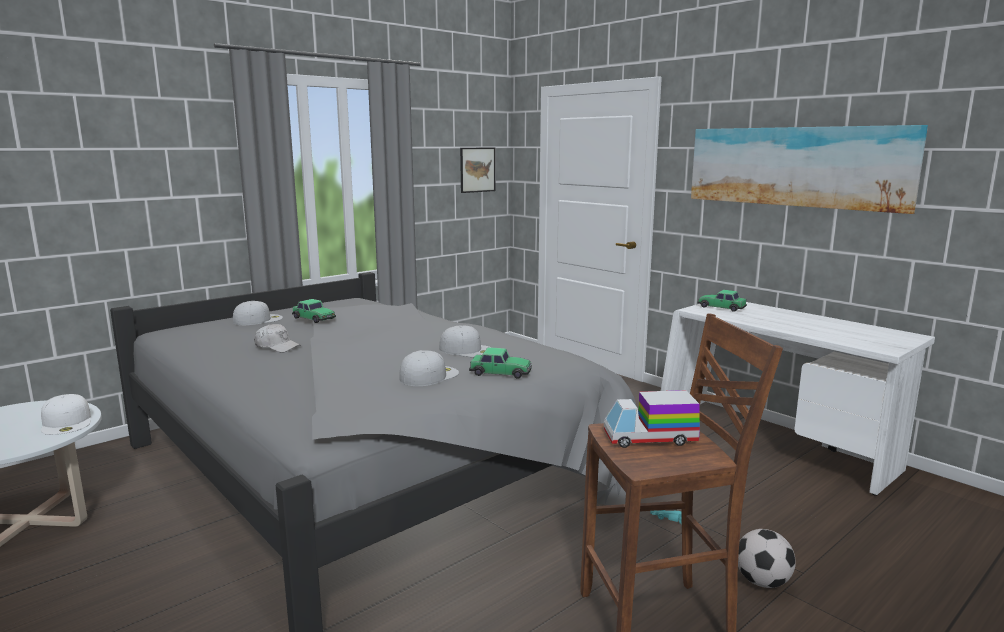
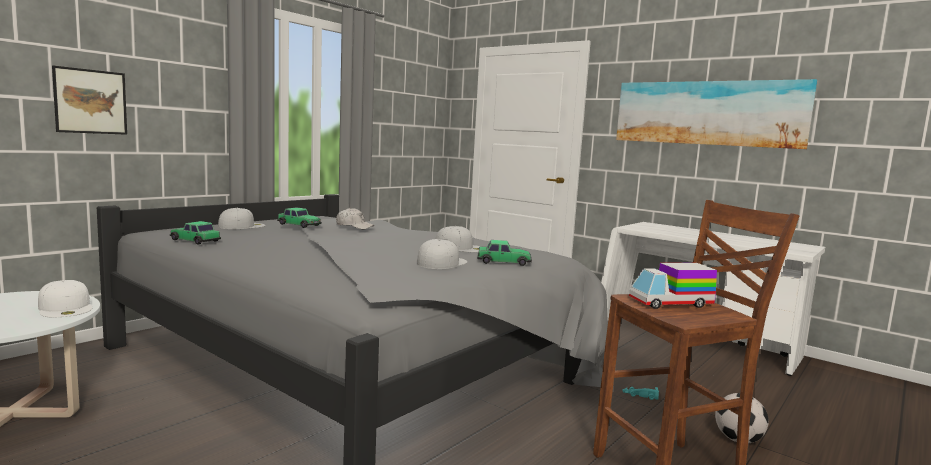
camera: 10 degrees left, 5 degrees down
(277, 346) = (276, 243): white cap -> white cap (354, 226)
(477, 169) = (422, 114): picture -> picture (90, 101)
(721, 307) = (648, 227): toy car -> toy car (195, 240)

